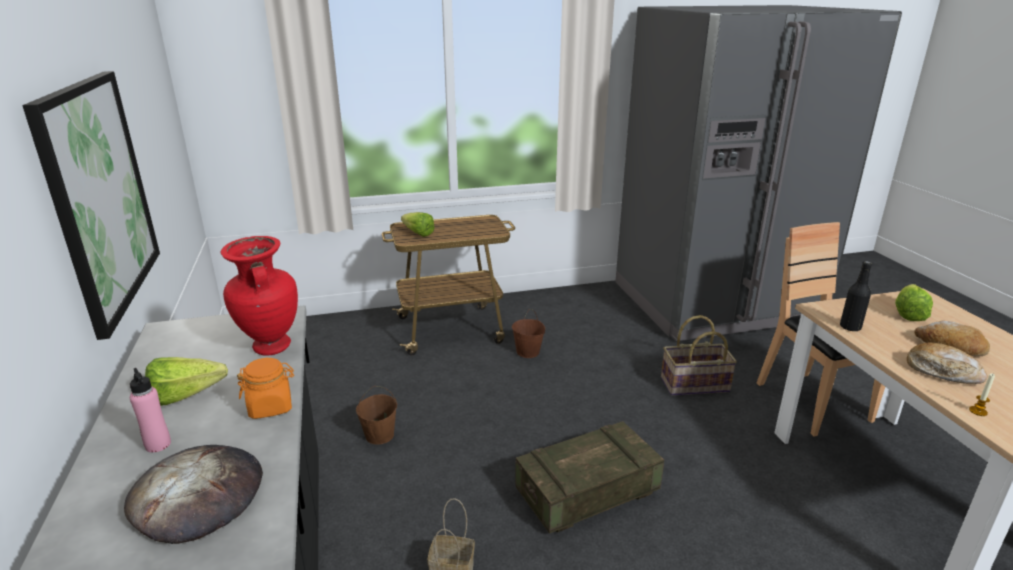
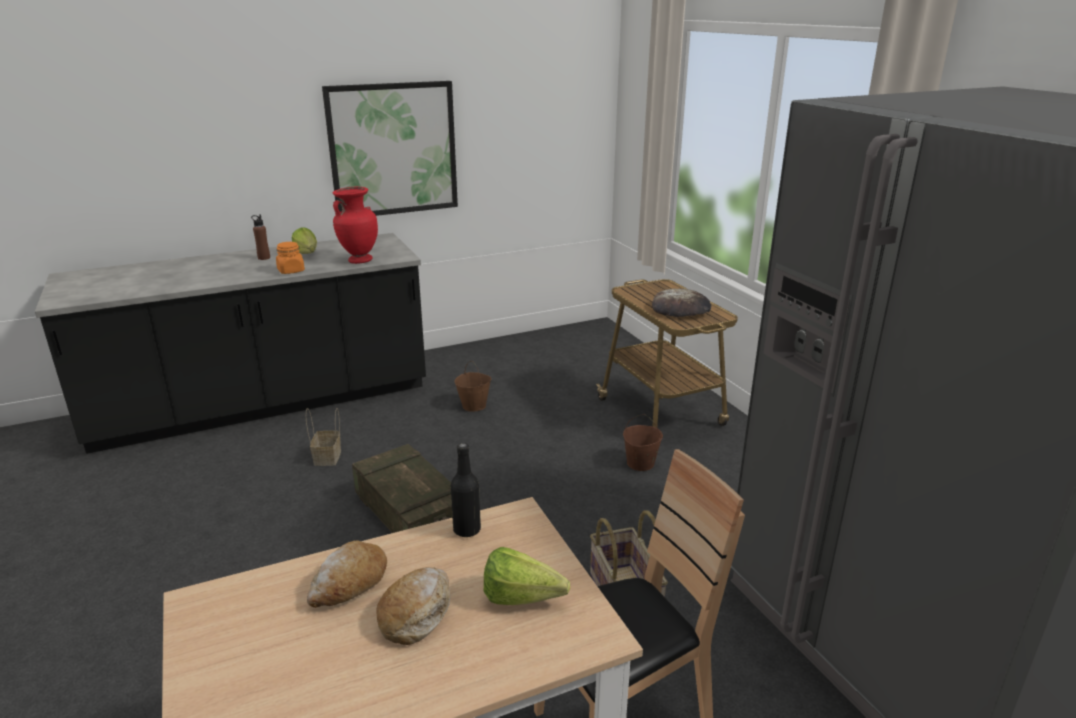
camera: 80 degrees right, 0 degrees up
(158, 444) = (264, 258): pink bottle -> brown bottle
(198, 496) = (219, 271): bread -> bread (681, 308)
(416, 233) = (651, 291): lettuce -> none
(978, 411) = (258, 588): candle -> none

